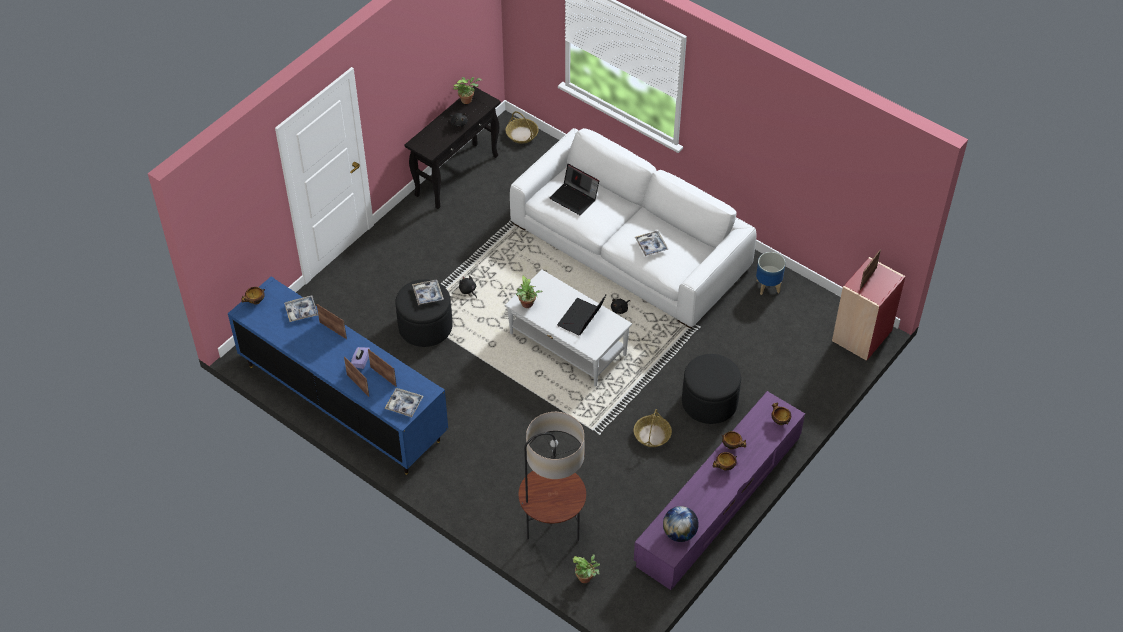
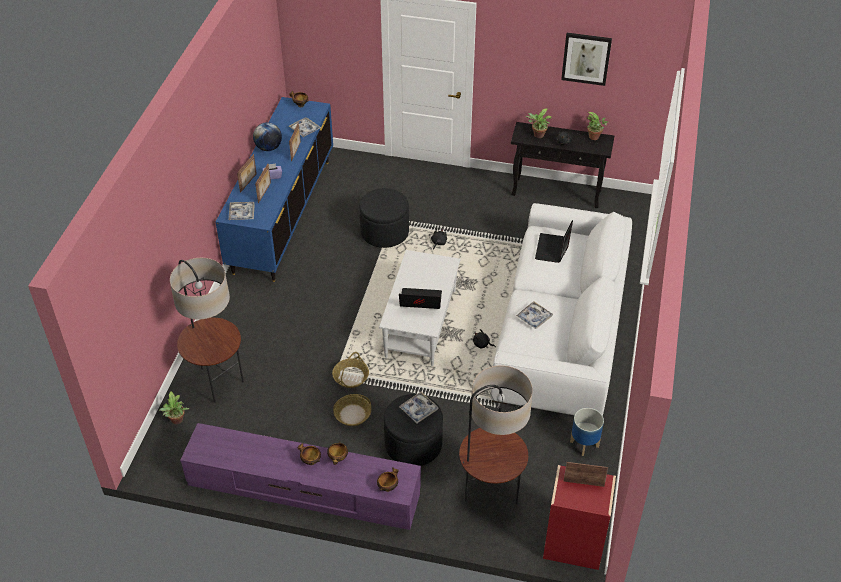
camera: 65 degrees right, 5 degrees down
(428, 294) = (389, 204): tray -> tray (418, 410)
(439, 39) = (586, 58): none -> picture
(521, 134) = (634, 214): basket -> basket (351, 377)
(527, 305) = (414, 263): potted plant -> potted plant (537, 135)
(679, 533) = (219, 451): globe -> globe (268, 148)
(787, 369) = (490, 493): none -> floor lamp

